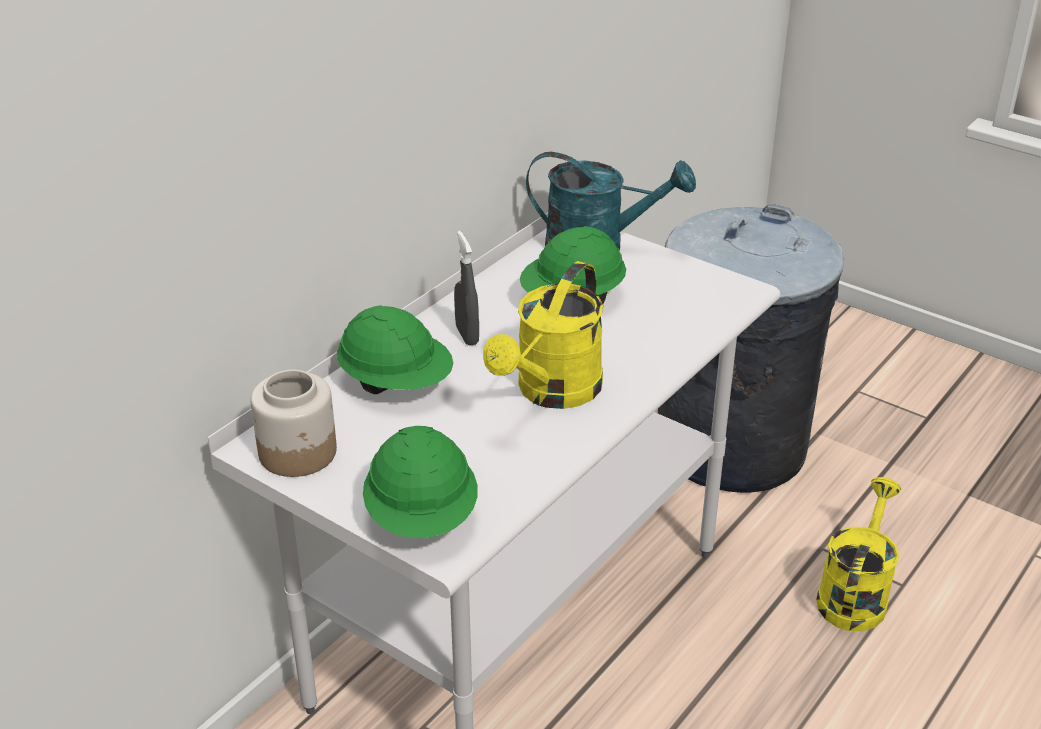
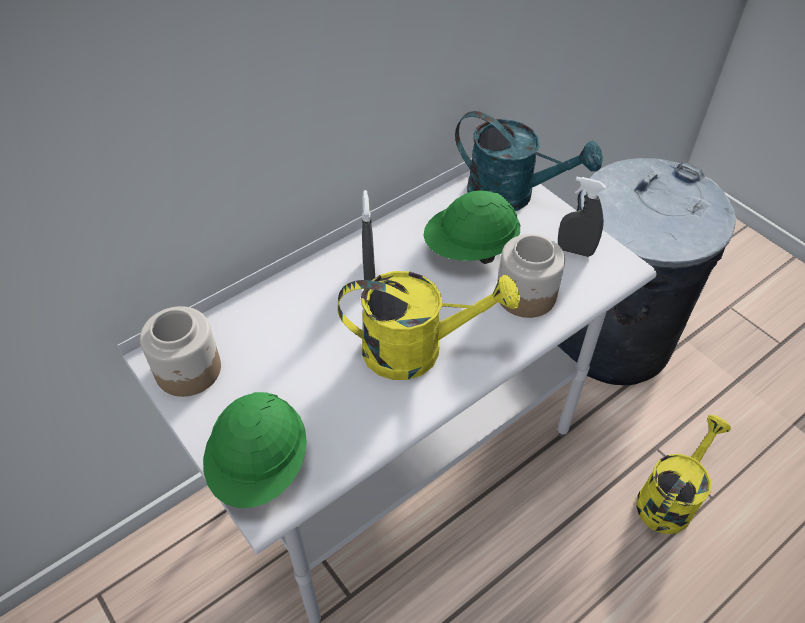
camera: 15 degrees right, 15 degrees up
(397, 383) = (293, 312): green hard hat -> none
(552, 393) = (417, 349): yellow watering can -> yellow watering can turned 135 degrees counterclockwise
(649, 329) = (525, 295): none -> jar
(687, 284) = (575, 251): none -> grey spray bottle

